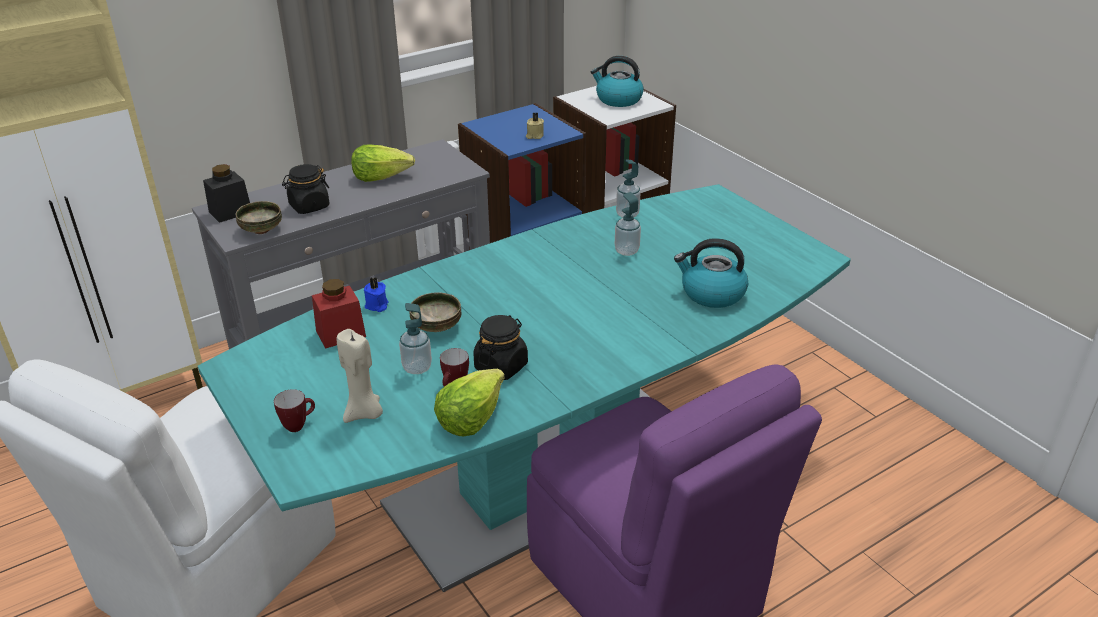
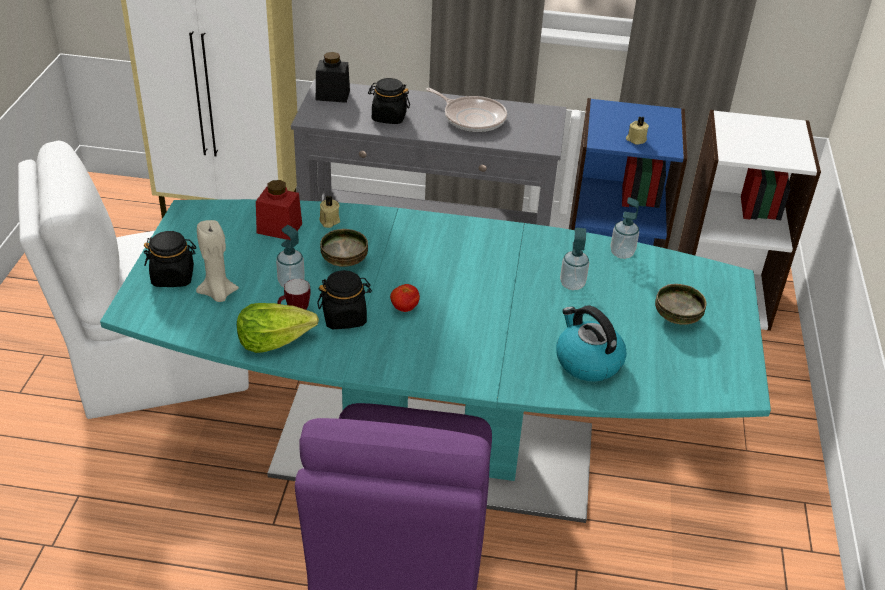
camera: 40 degrees right, 5 degrees up
(261, 230) = (333, 120): bowl -> bowl (676, 317)
(299, 425) = (173, 277): mug -> black jar
(377, 306) = (329, 221): blue candle -> beige candle
(381, 177) = (472, 118): lettuce -> frying pan
(536, 333) = (404, 308): none -> tomato
(618, 99) = (768, 140): kettle -> none

